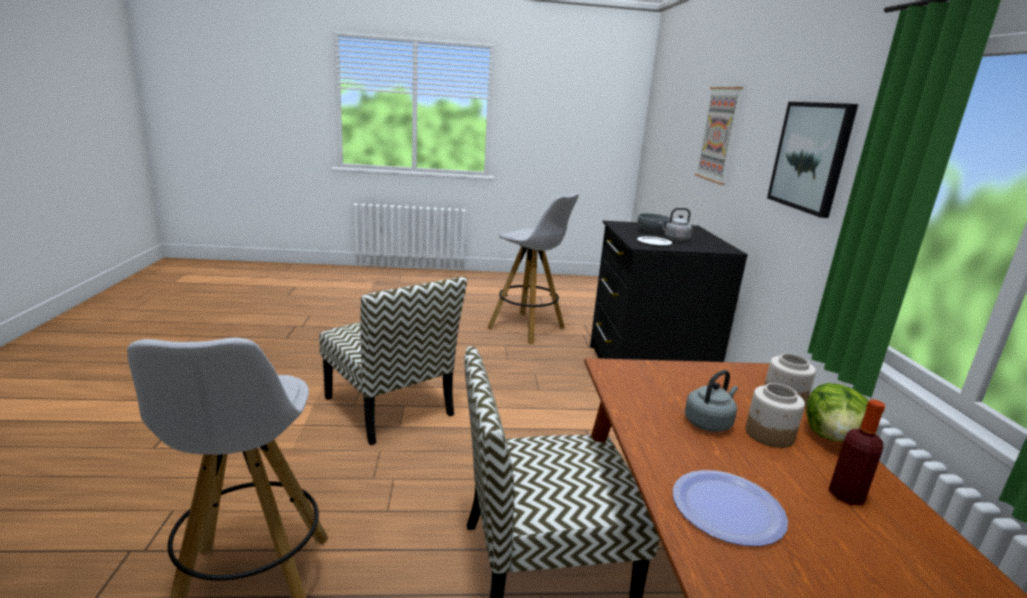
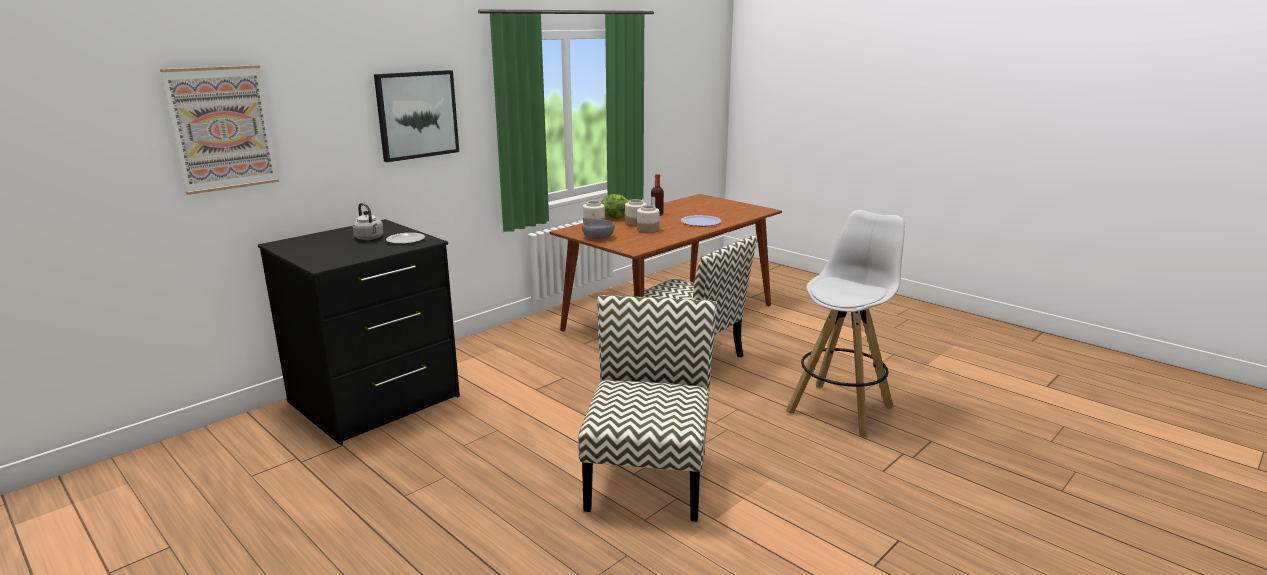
camera: 130 degrees left, 0 degrees up
(527, 328) = (318, 507): white stool -> none
(652, 231) = (343, 249): grey bowl -> grey bowl (598, 237)
(709, 422) = (647, 230): grey kettle -> jar

